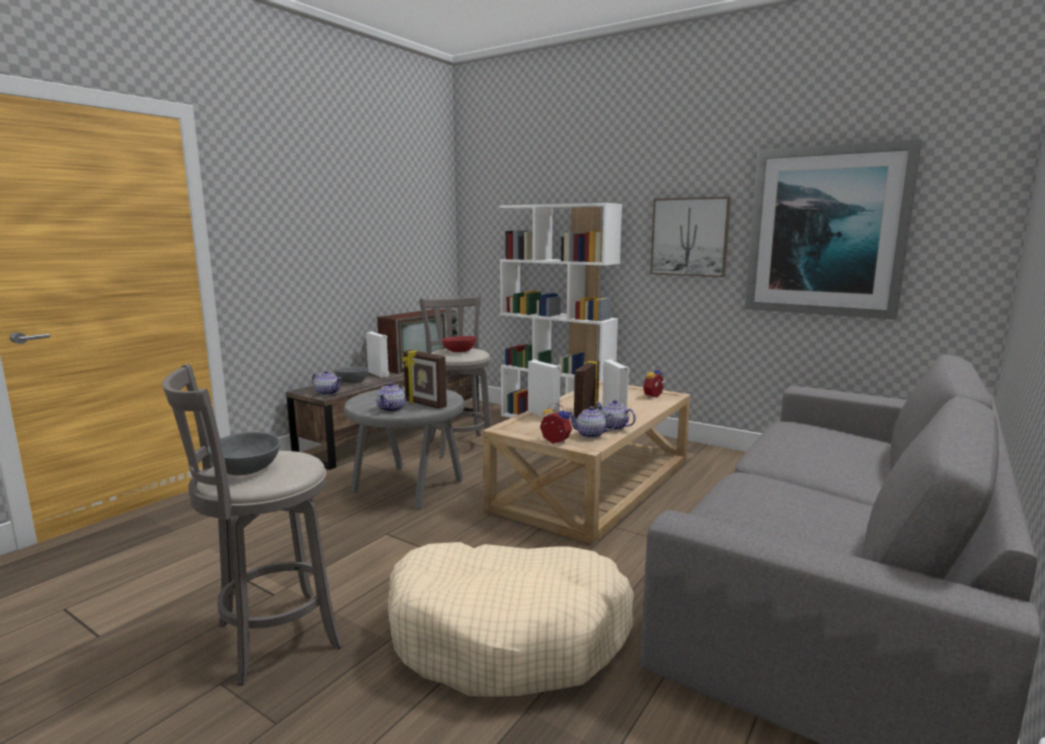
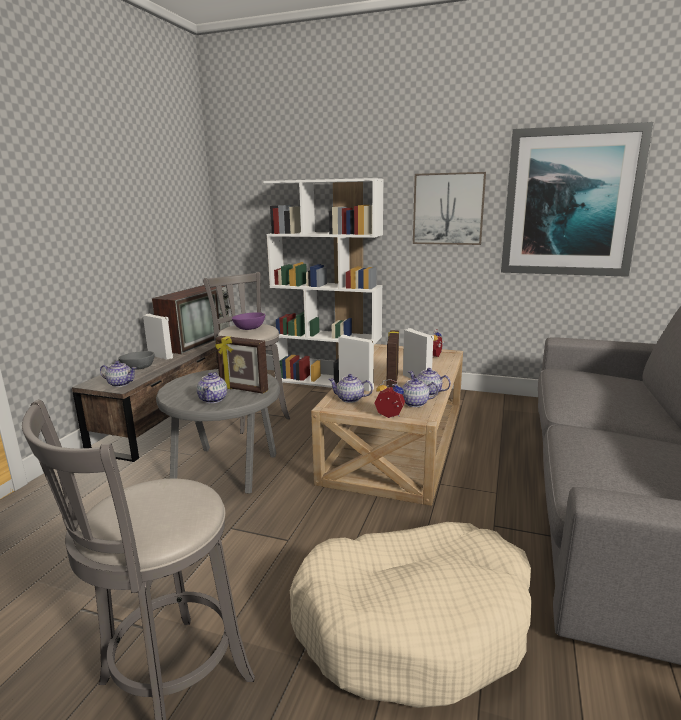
camera: 15 degrees left, 5 degrees up
(246, 469) = (136, 518): grey bowl -> none
(460, 351) = (250, 329): red bowl -> purple bowl
(529, 425) = (350, 399): none -> teapot

